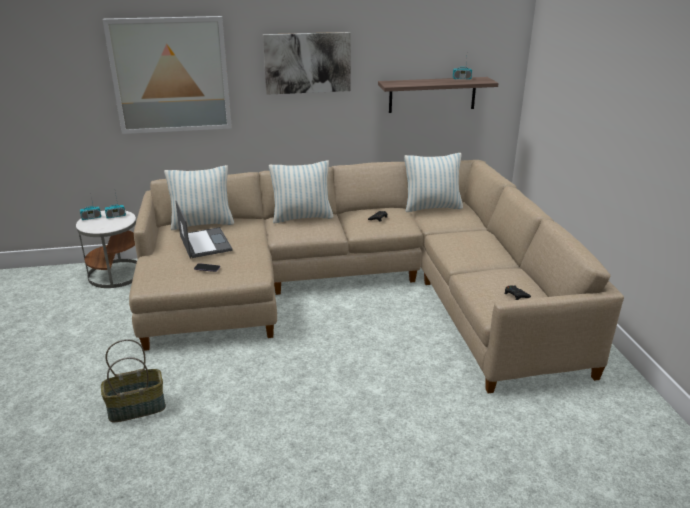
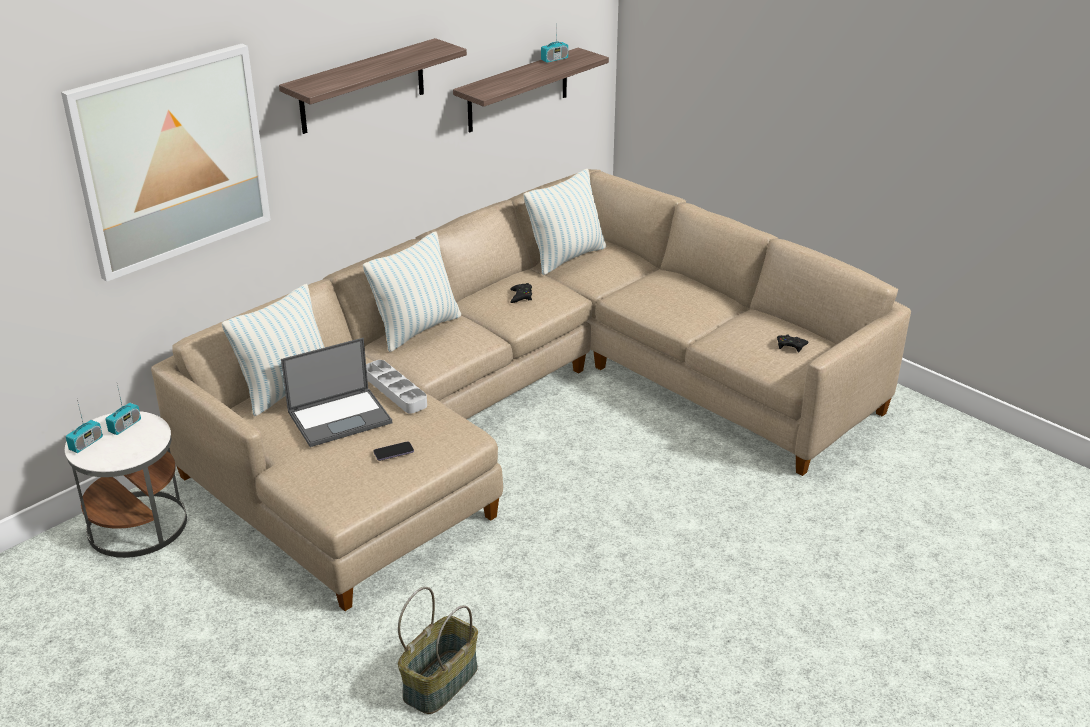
camera: 35 degrees left, 5 degrees up
(205, 243) = (340, 417): laptop -> laptop turned 120 degrees clockwise
(249, 240) = (395, 390): none -> grey tray
(307, 63) = (362, 86): picture -> shelf

